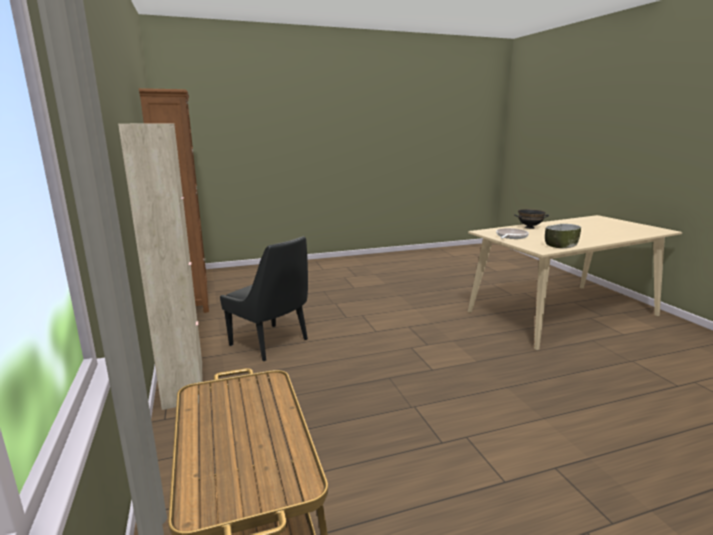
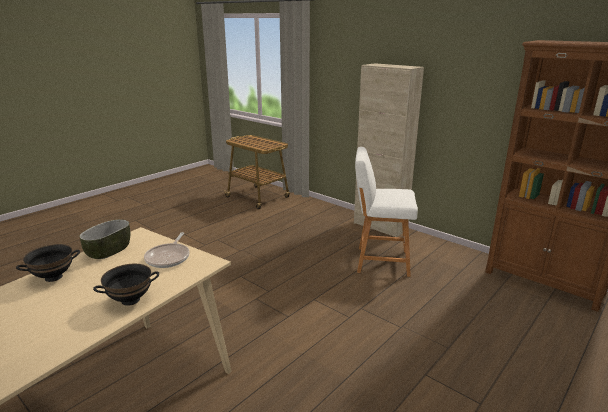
camera: 150 degrees right, 5 degrees up
(271, 343) = (379, 261): black chair -> white stool
(589, 239) = (53, 277): none -> black bowl

